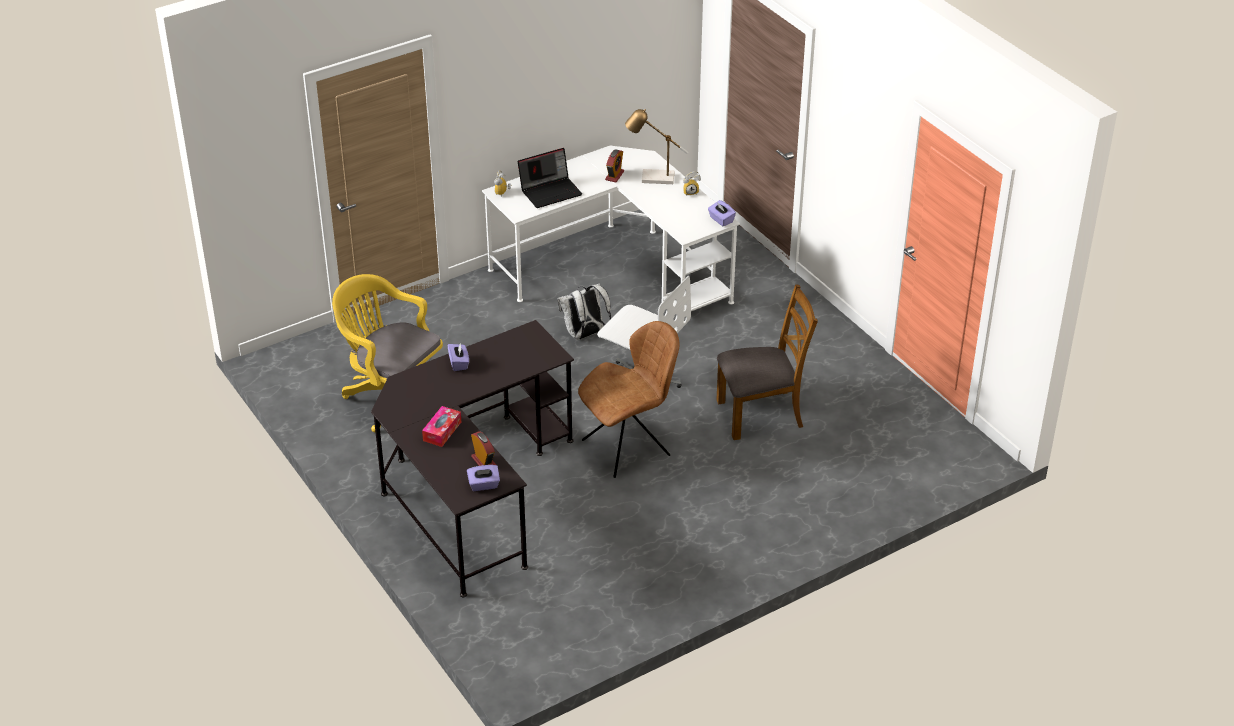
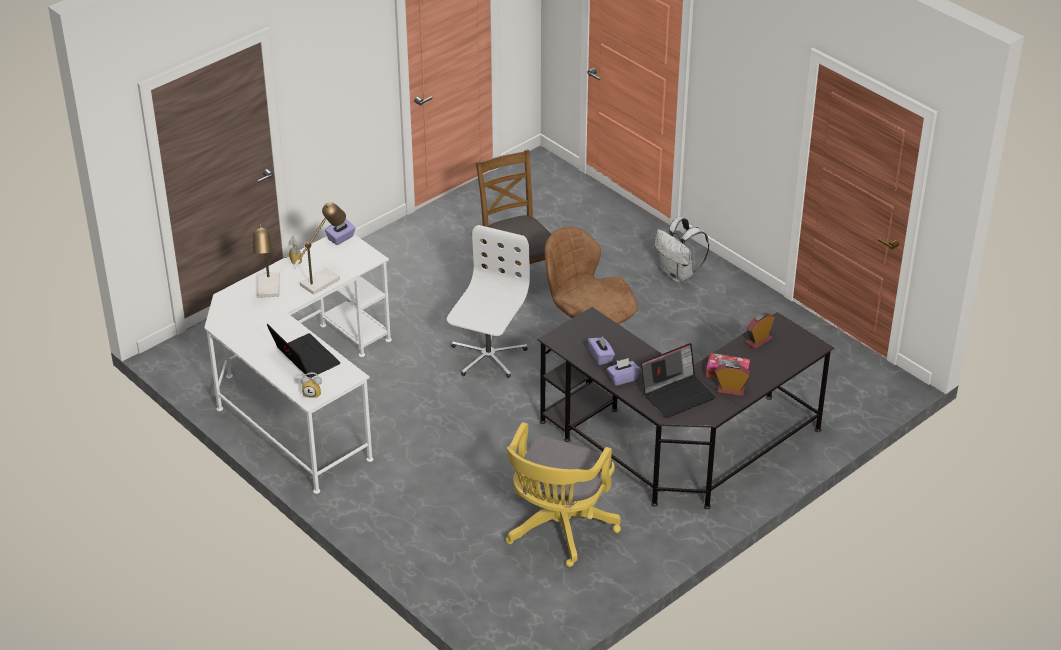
camera: 100 degrees left, 0 degrees up
(423, 394) = (677, 394): none -> laptop
(484, 485) = (789, 336): purple tissue box -> purple tissue box (601, 357)
(585, 334) = (421, 403): white backpack -> white backpack (678, 274)
(614, 175) = (267, 316): alarm clock -> alarm clock (731, 390)
(659, 207) = (323, 279): none -> table lamp

